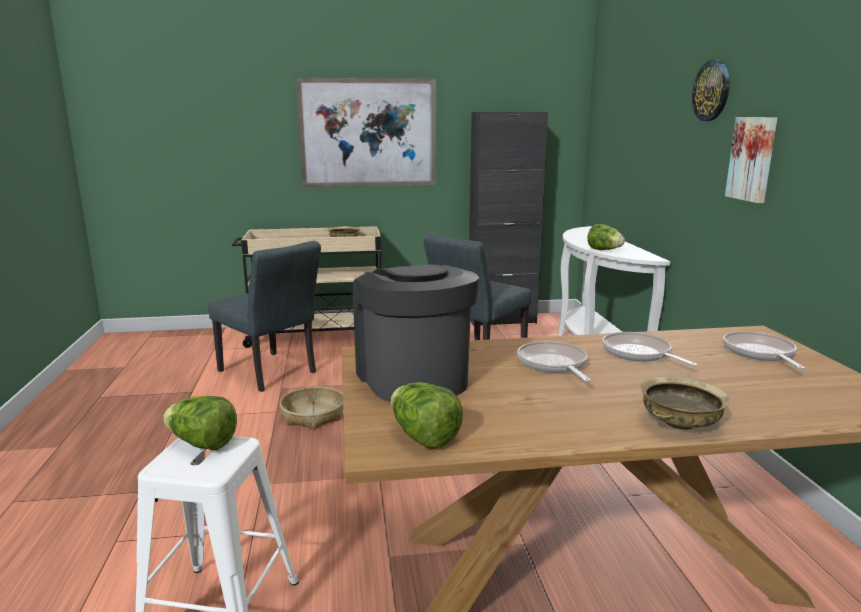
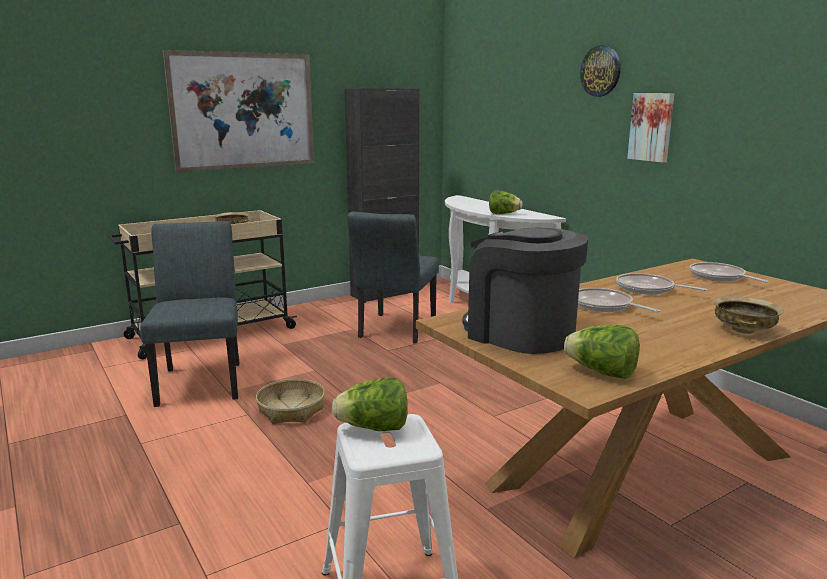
camera: 25 degrees left, 0 degrees up
(271, 373) = (201, 380): grey chair -> grey chair turned 120 degrees counterclockwise

